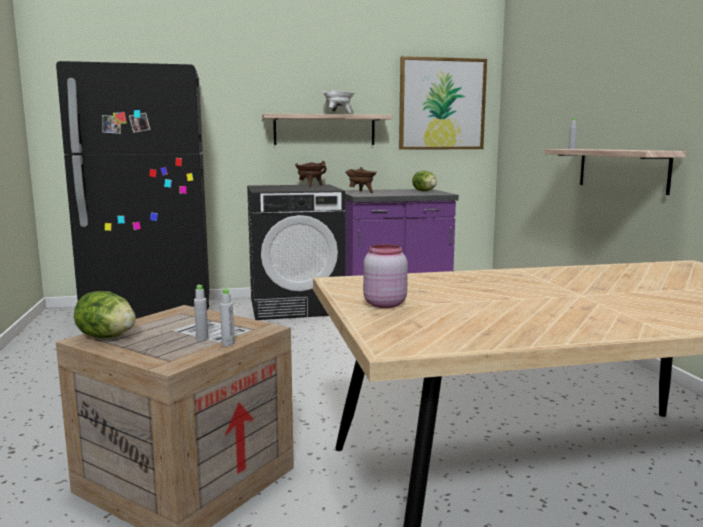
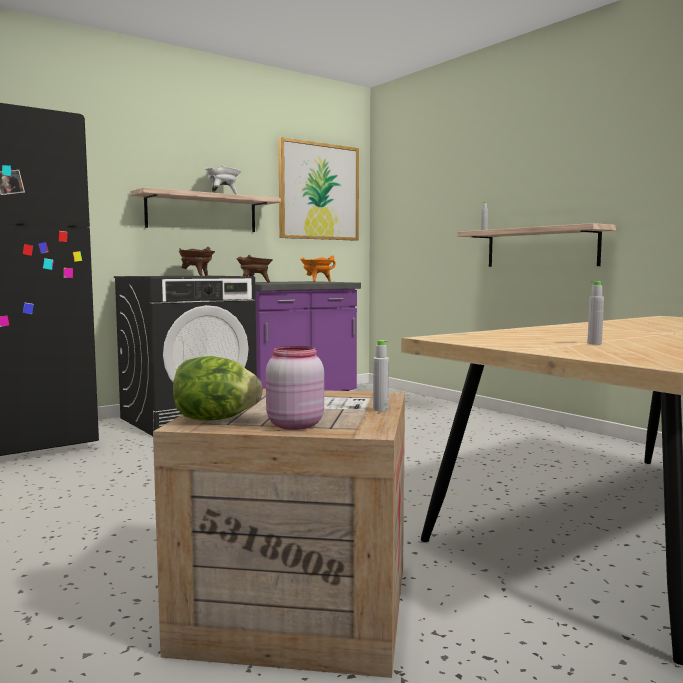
camera: 25 degrees left, 5 degrees down
(202, 338) = (338, 409): grey bottle -> grey bottle (594, 343)
(383, 304) = (545, 346): pink jar -> pink jar (293, 425)
(424, 191) = (317, 281): lettuce -> orange cooking pot

